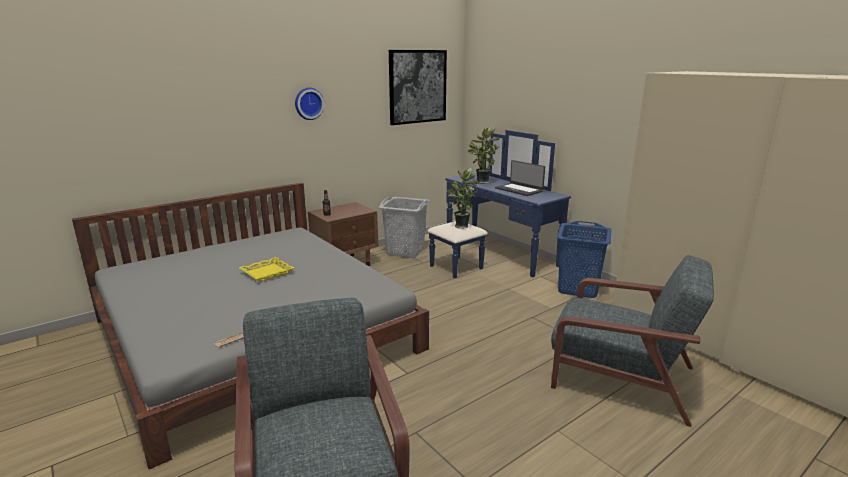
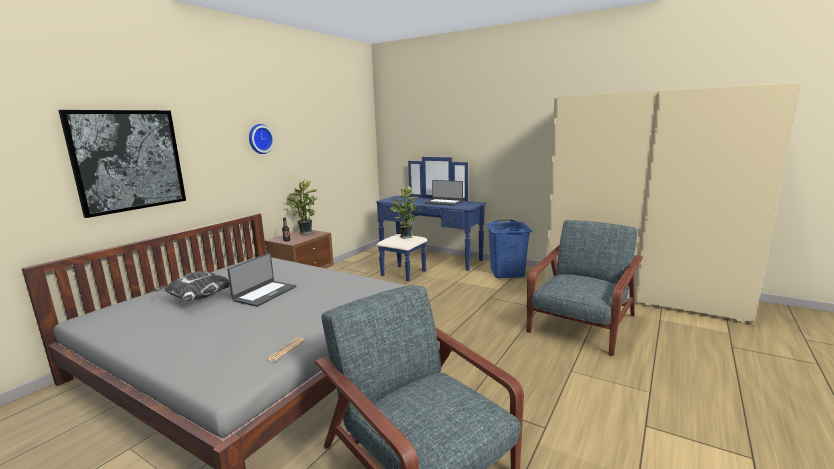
camera: 20 degrees left, 5 degrees down
(211, 266) = (198, 298): none -> pillow
(267, 272) = (264, 293): yellow tray -> laptop
(405, 251) = (351, 268): grey laundry basket -> none
(417, 87) = (344, 125): picture -> picture (128, 160)
(481, 182) = (409, 201): potted plant -> potted plant (305, 233)
(619, 376) = (581, 324): grey armchair -> grey armchair turned 60 degrees counterclockwise

